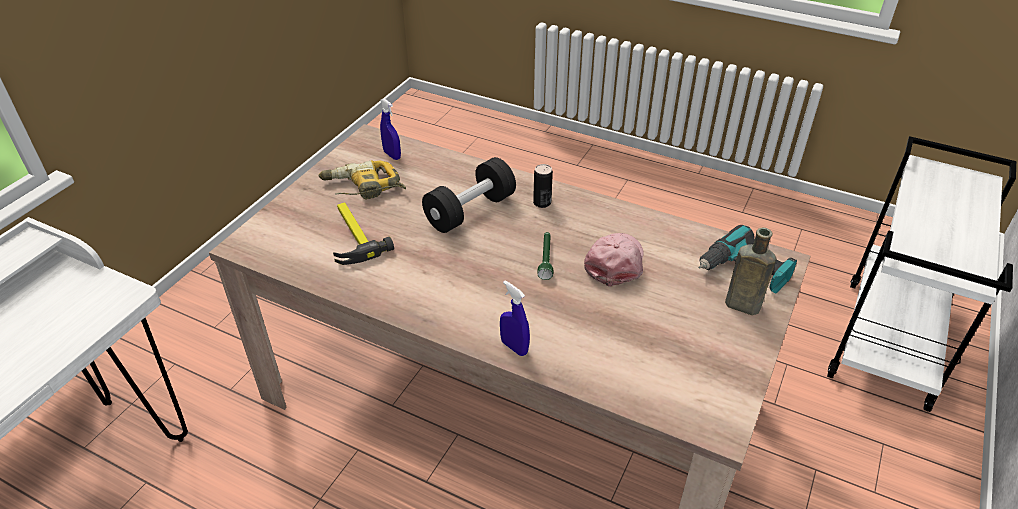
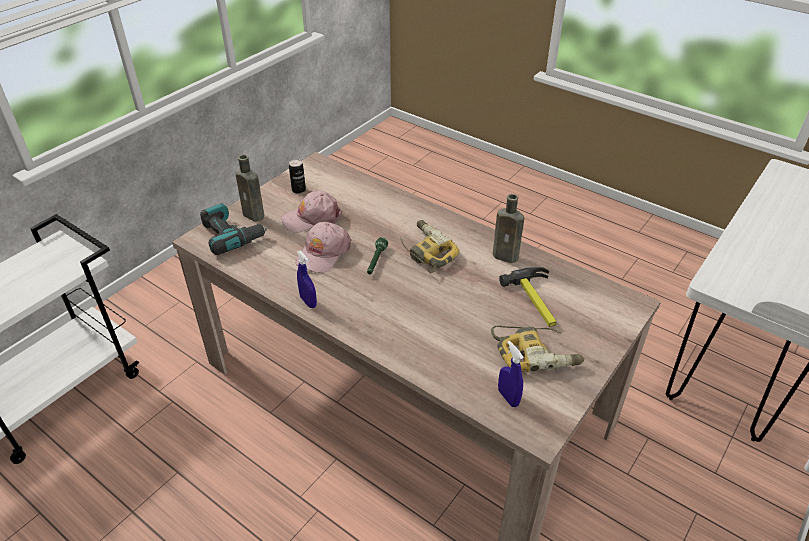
camera: 170 degrees left, 0 degrees up
(381, 285) = (507, 257): none -> brown bottle
(470, 211) = (429, 313): black dumbbell -> none
(487, 279) = (425, 251): none -> power drill
(514, 347) = (417, 209): blue spray bottle -> blue spray bottle (308, 302)
(542, 203) = (360, 313): can -> can (298, 190)
(658, 310) = (312, 218): none -> pink cap

